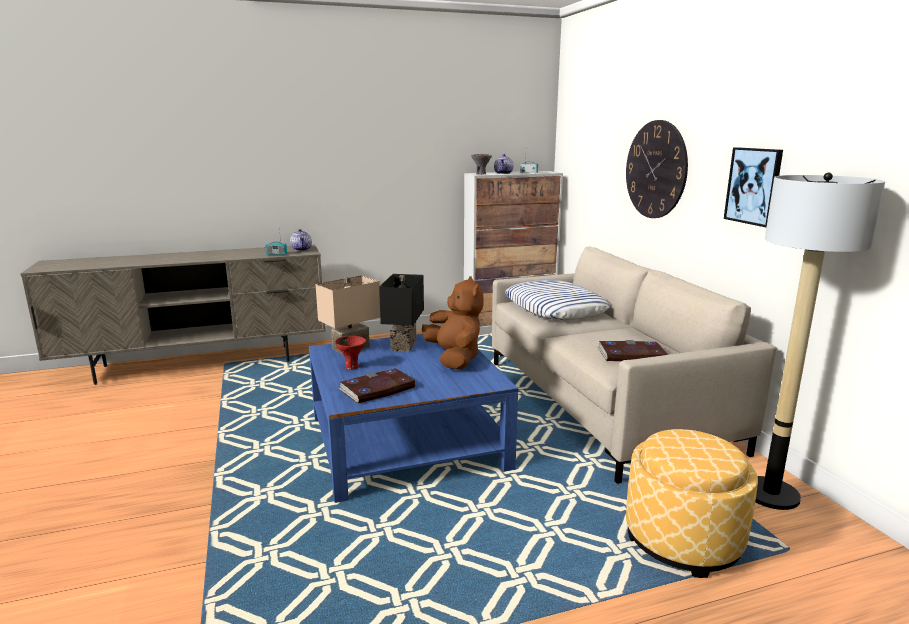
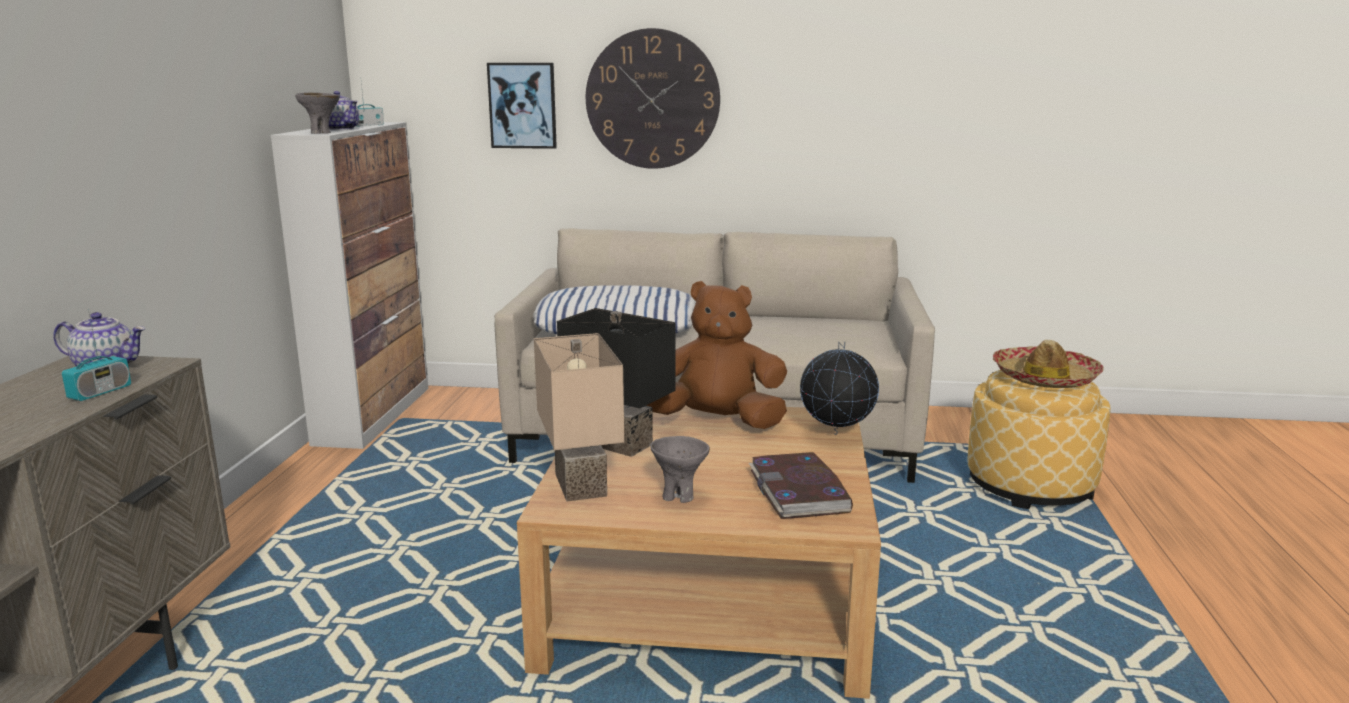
camera: 65 degrees left, 0 degrees up
(351, 366) = (678, 497): red bowl -> grey bowl
(406, 441) = (708, 593): blue coffee table -> beige coffee table
(467, 387) = (837, 434): none -> globe
(631, 355) = (834, 333): book -> none
(696, 448) = (1044, 378): none -> hat
(754, 186) = (838, 106): picture -> picture (522, 105)
(771, 494) = (964, 425): floor lamp -> none

